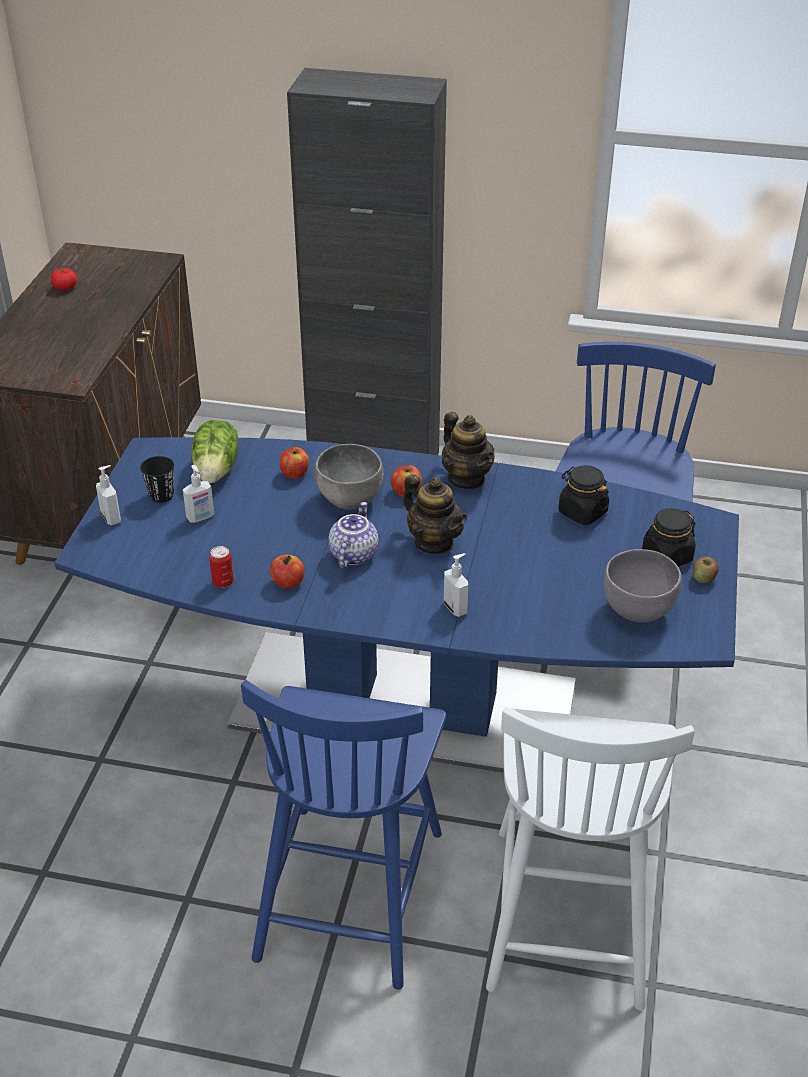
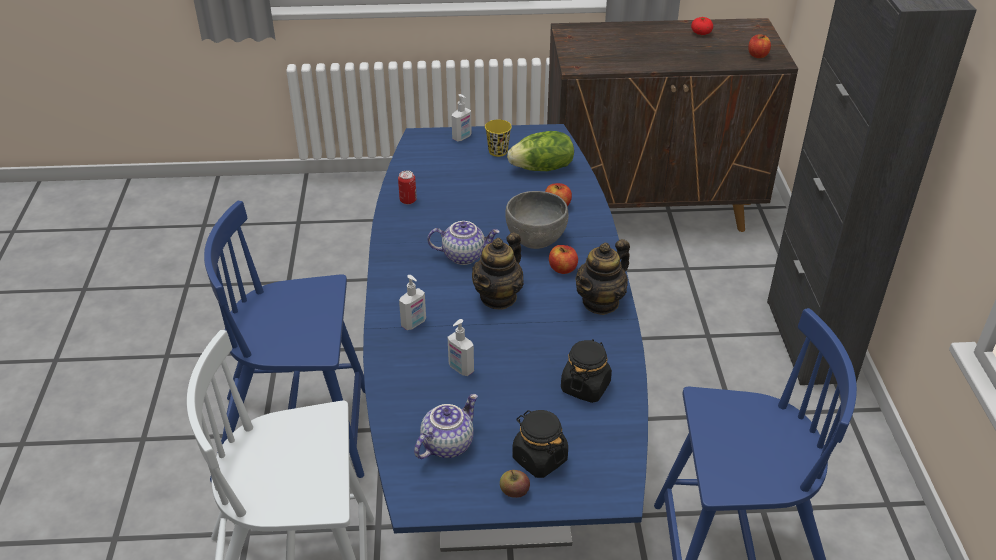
camera: 75 degrees right, 0 degrees up
(161, 495) = (498, 151): black cup -> yellow cup
(200, 518) = (479, 174): soap dispenser -> soap dispenser (460, 369)
(288, 582) = (417, 230): apple -> apple (757, 55)
(637, 610) = (447, 444): grey bowl -> teapot

